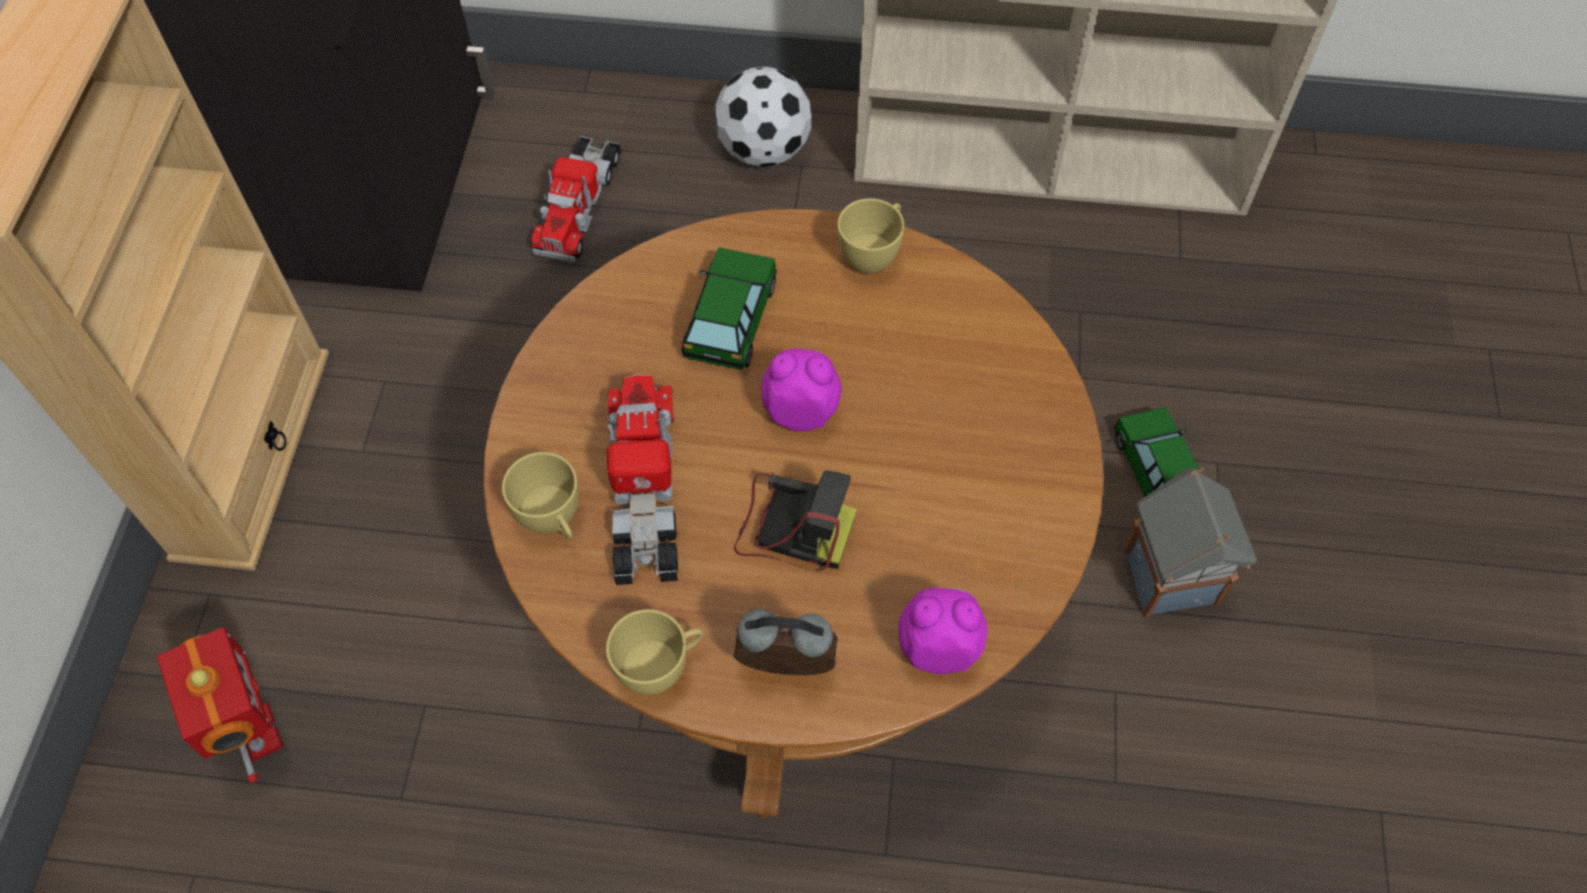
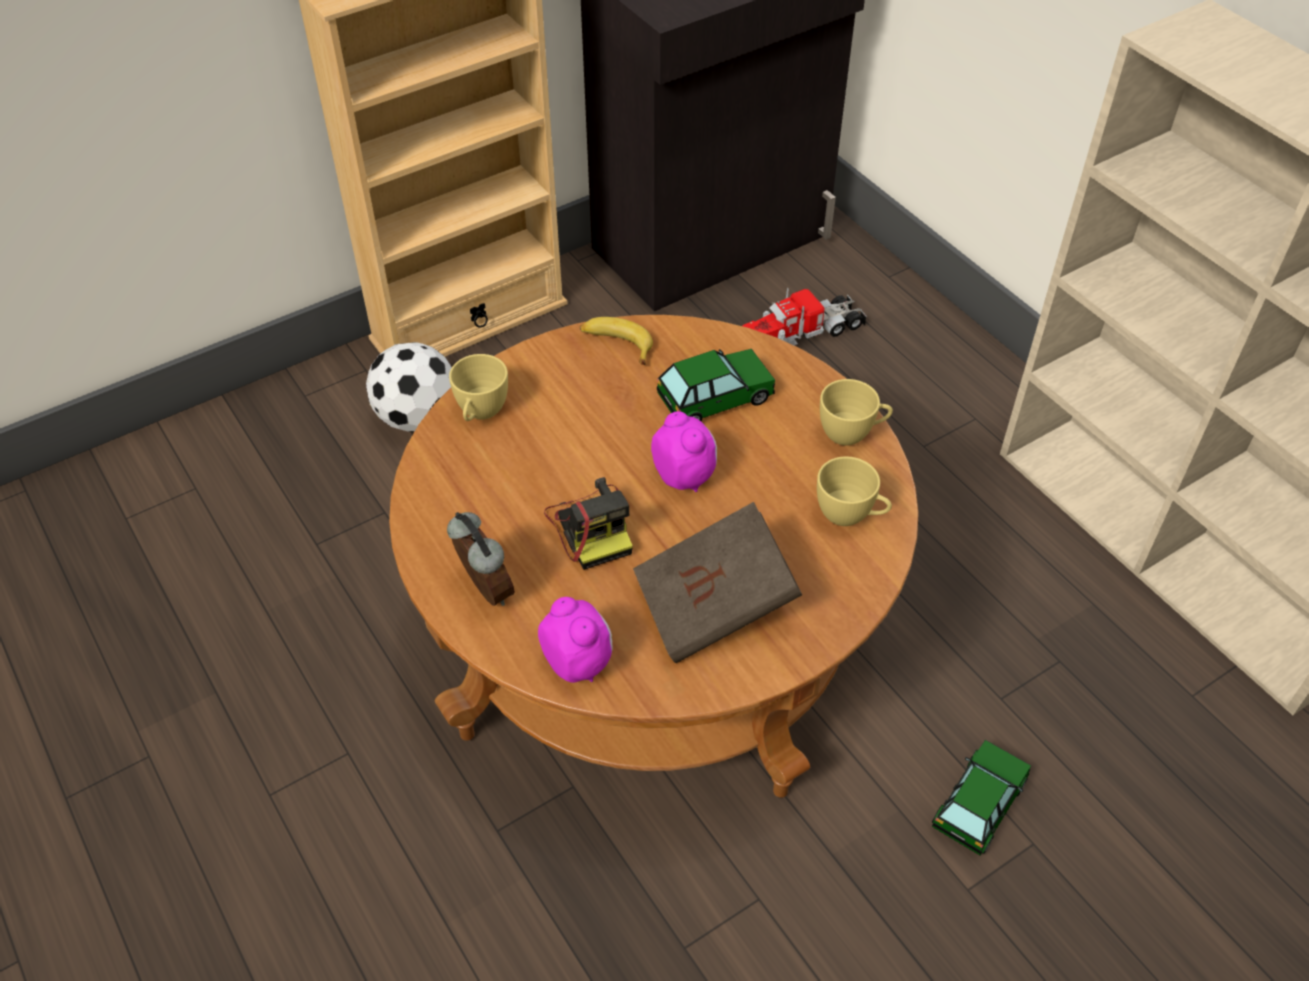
camera: 50 degrees right, 10 degrees down
(256, 734) = (300, 452): toy robot -> none
(581, 345) = (616, 344): none -> banana
(645, 490) = (545, 440): toy truck -> none
(660, 667) = (428, 528): yellow cup -> yellow cup (850, 516)
(764, 151) = (961, 391): football -> football (417, 418)
(968, 495) = (714, 606): none -> brown book
(1172, 579) = (893, 877): toy house -> none

